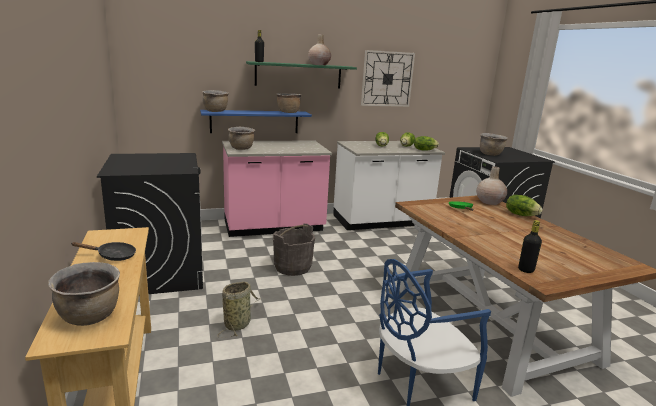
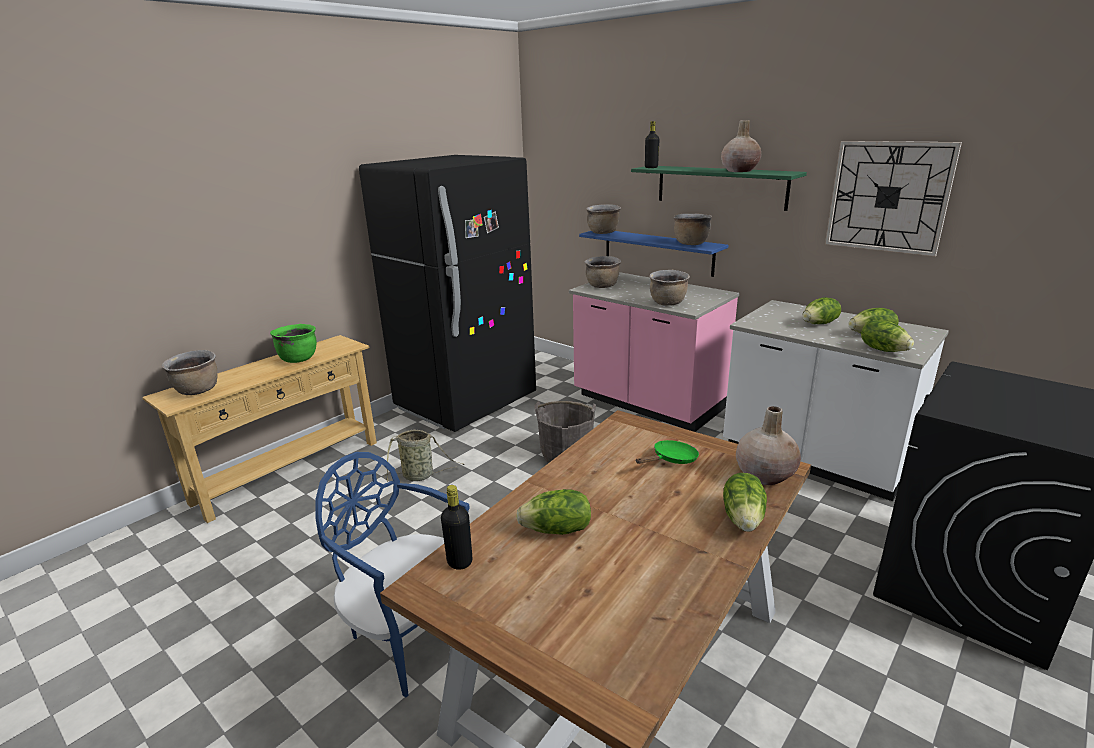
camera: 60 degrees right, 5 degrees up
(113, 256) = (298, 359): black frying pan -> green cooking pot
(161, 272) = (466, 403): black washing machine -> black fridge
(490, 154) = (977, 395): brown cooking pot -> brown cooking pot (668, 303)
(509, 244) = (557, 530): none -> lettuce

